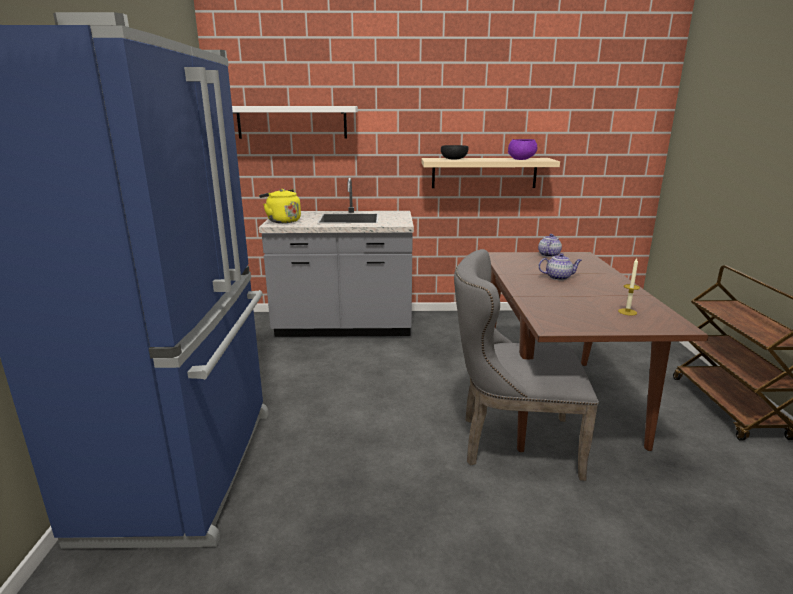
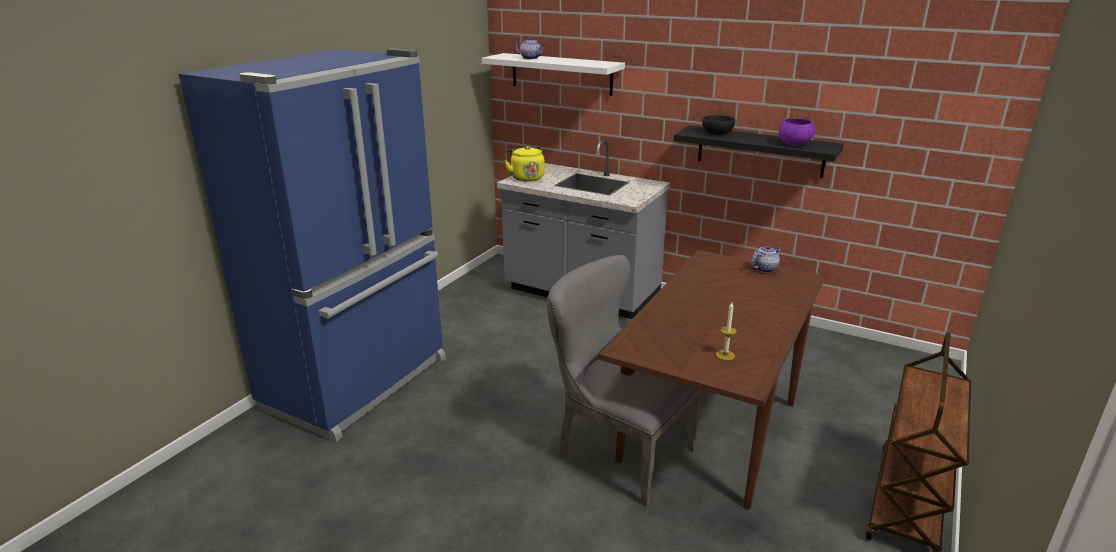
camera: 30 degrees right, 5 degrees up
(484, 173) = (760, 151): beige shelf -> black shelf
(559, 277) = (725, 299): teapot -> teapot (531, 58)

